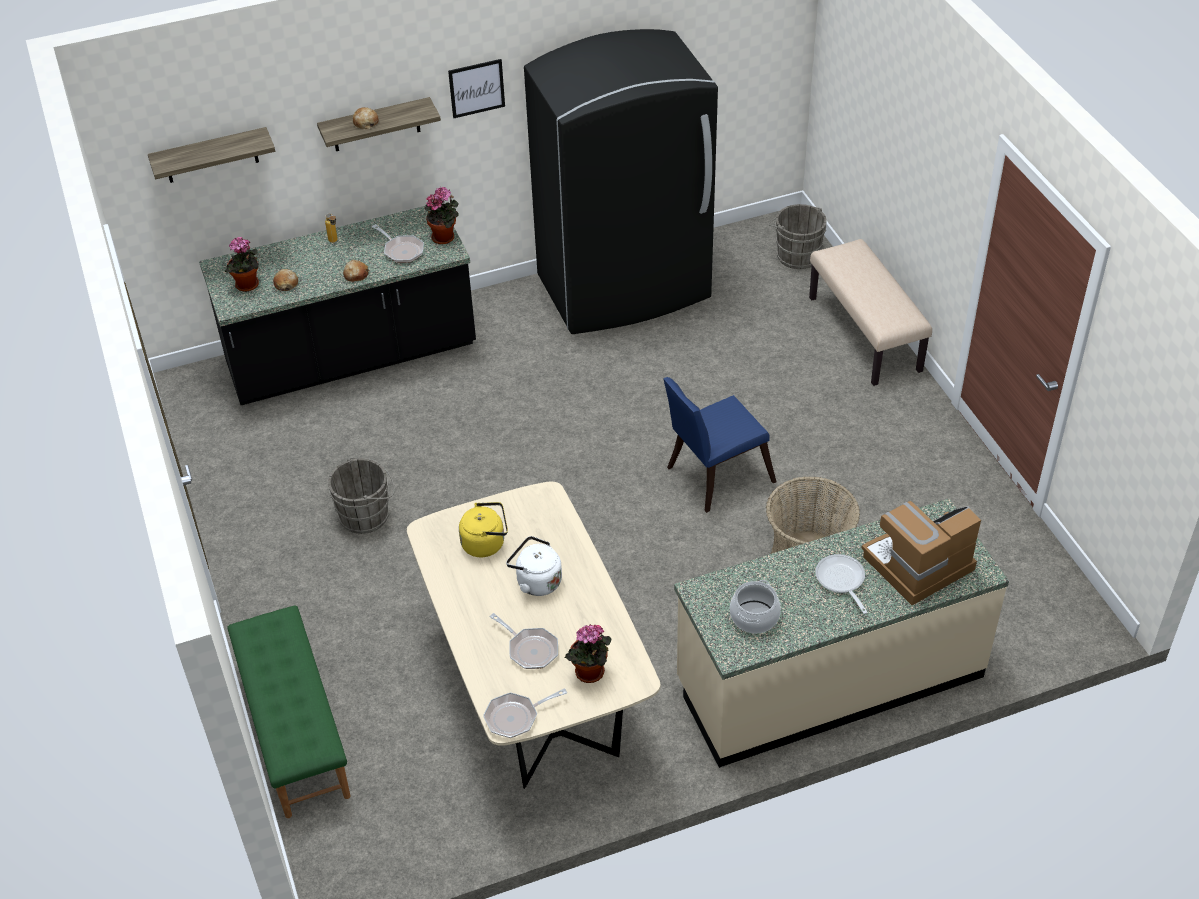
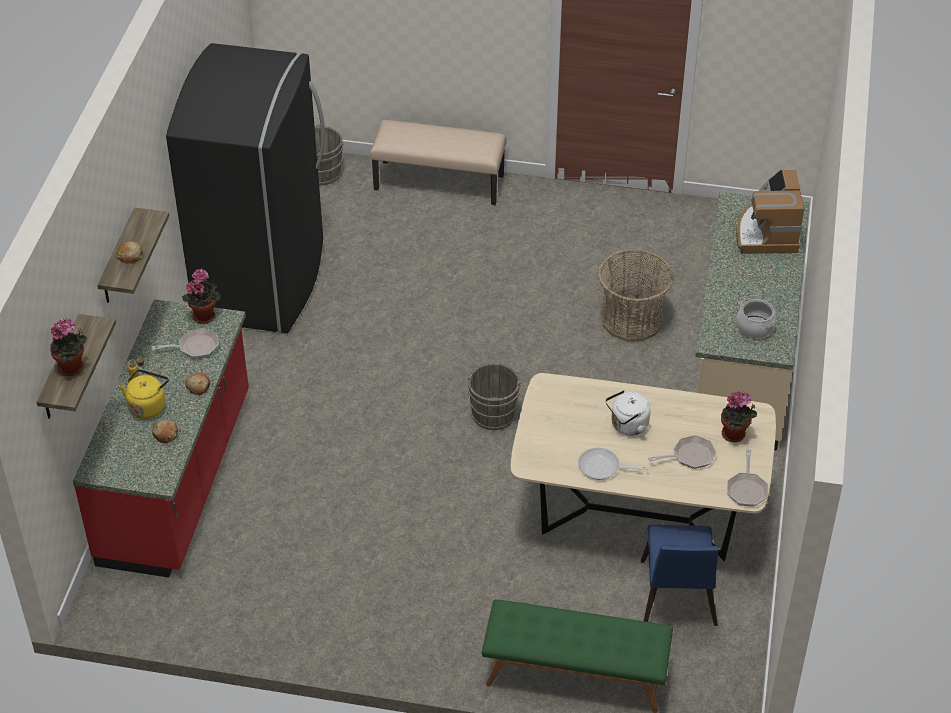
camera: 60 degrees left, 0 degrees up
(248, 286) = (143, 460): potted plant -> potted plant (73, 368)
(351, 356) = (177, 479): black counter -> red counter
(367, 515) = (379, 542): grey bucket -> grey bucket (494, 412)
(476, 88) = (149, 178): picture -> none
(486, 543) = (568, 437): yellow kettle -> yellow kettle (148, 406)
(714, 476) = (511, 327): blue chair -> blue chair (677, 598)
(841, 581) = (754, 273): frying pan -> frying pan (603, 467)

